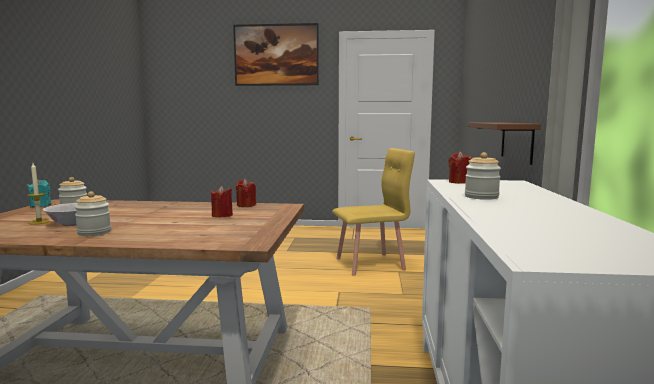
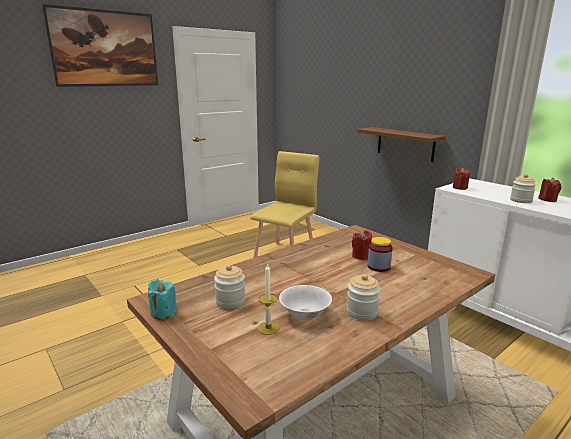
camera: 45 degrees left, 10 degrees up
(205, 222) = (378, 267): none -> jar
(246, 205) = (331, 239): red candle -> red candle (547, 199)

